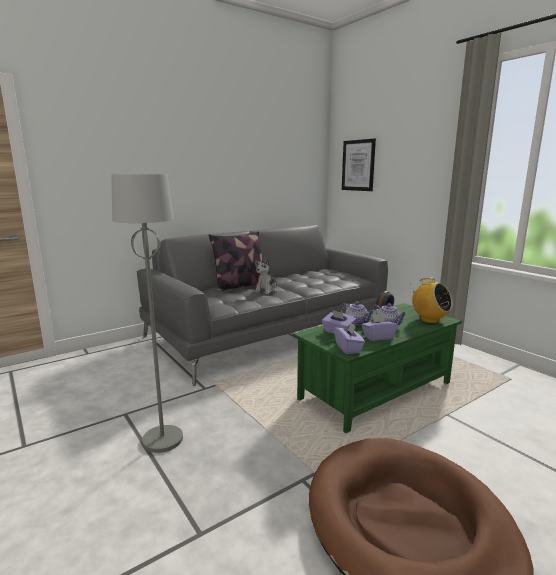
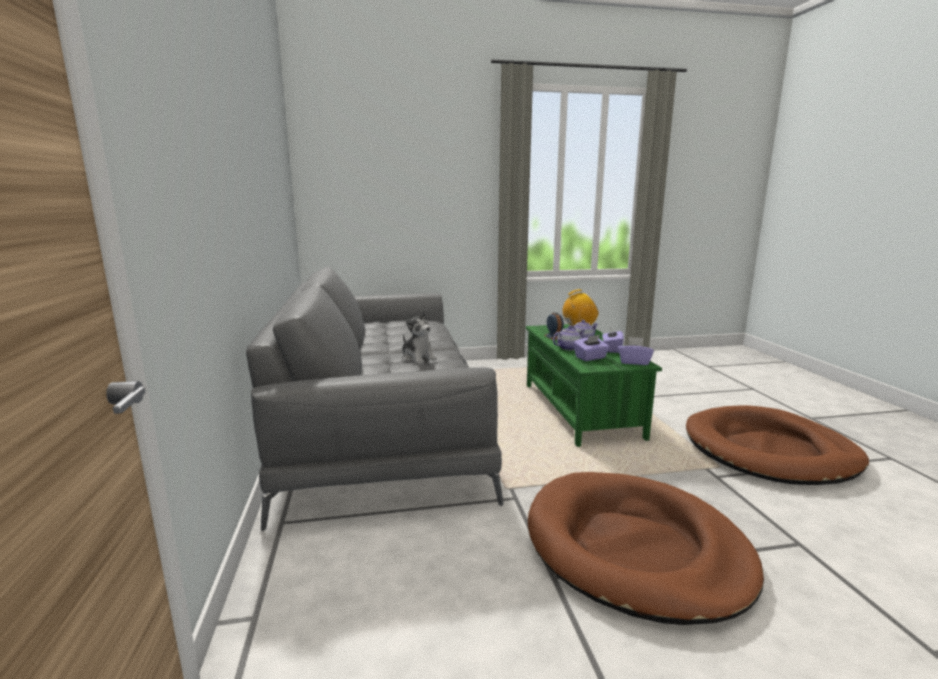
camera: 65 degrees left, 0 degrees up
(162, 440) = (635, 548): grey floor lamp -> brown dog bed
(240, 286) = (375, 366): pillow -> none
(358, 165) = (354, 183): picture -> none

